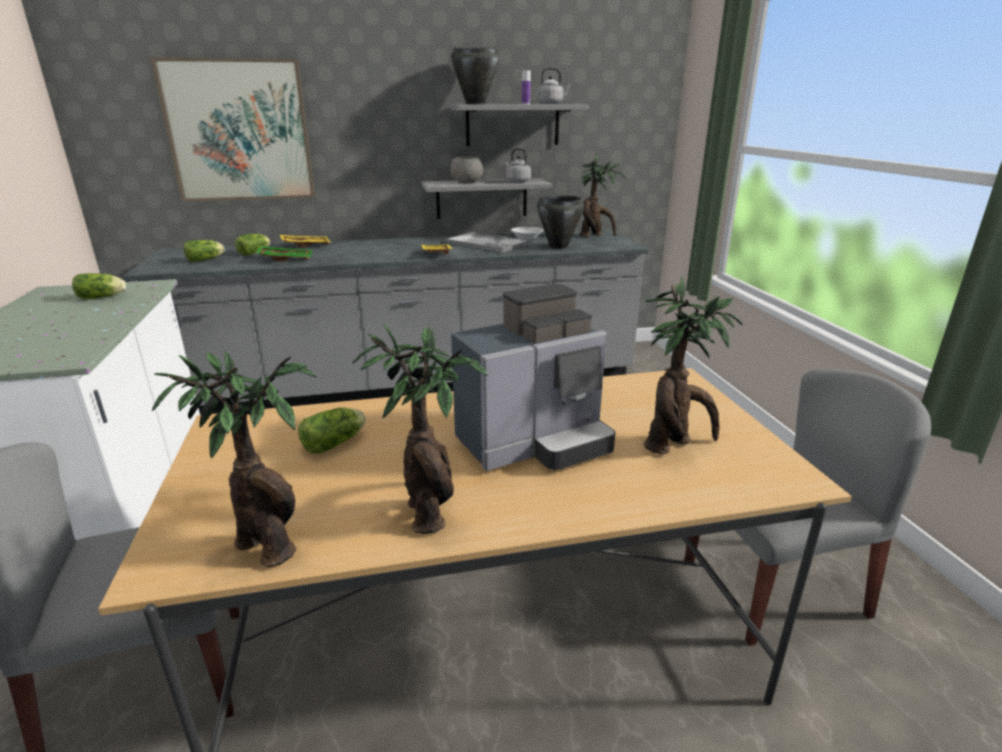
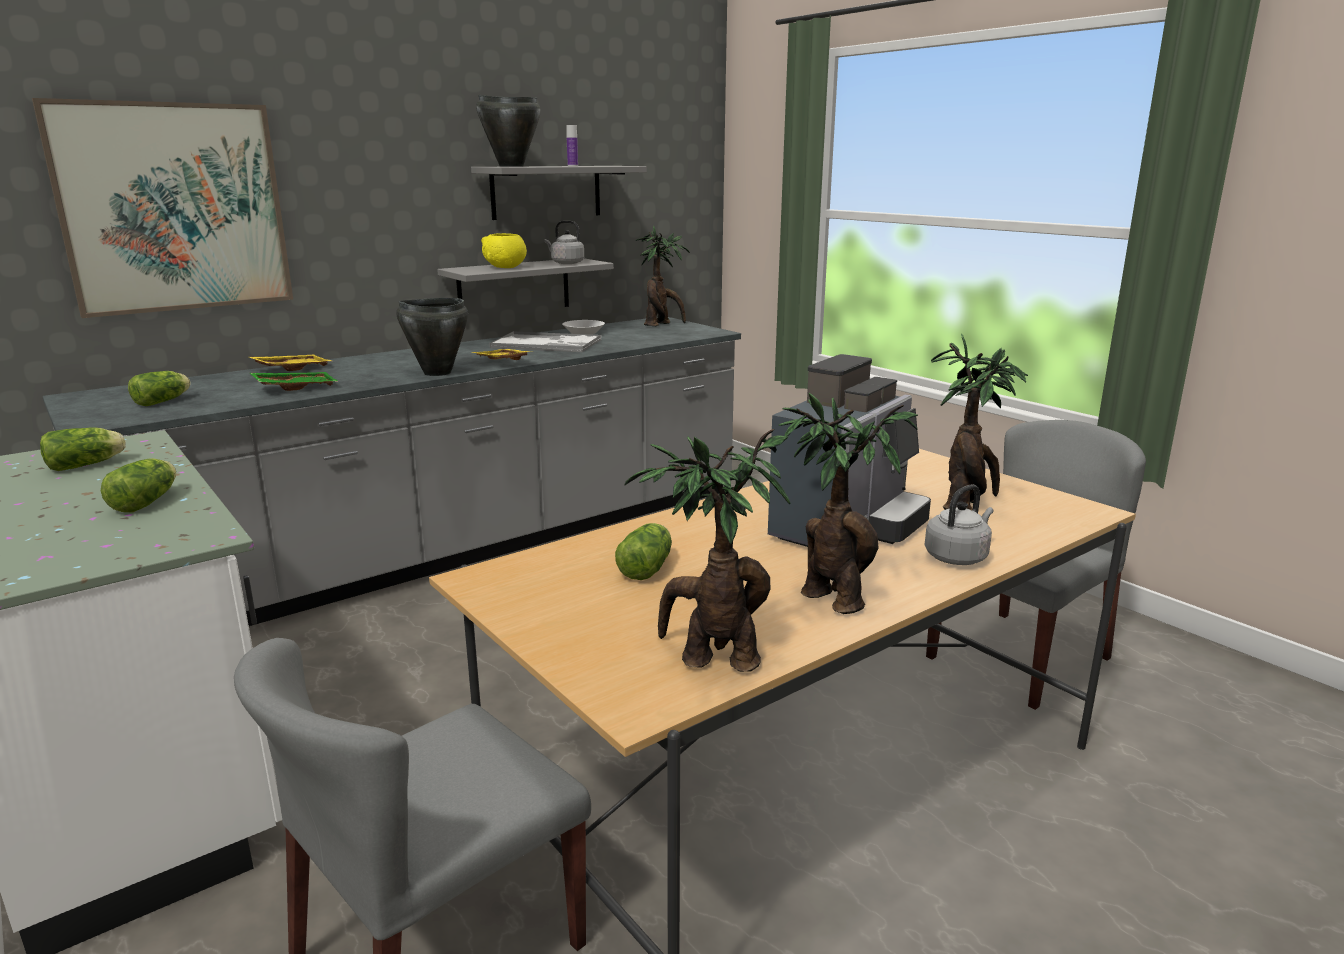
camera: 25 degrees left, 5 degrees down
(255, 253) = (229, 385): lettuce -> lettuce (148, 501)
(467, 182) = (506, 267): grey bowl -> yellow bowl
(551, 104) = (598, 165): grey kettle -> grey kettle (958, 557)
(558, 246) = (638, 340): black cooking pot -> black cooking pot (437, 373)

